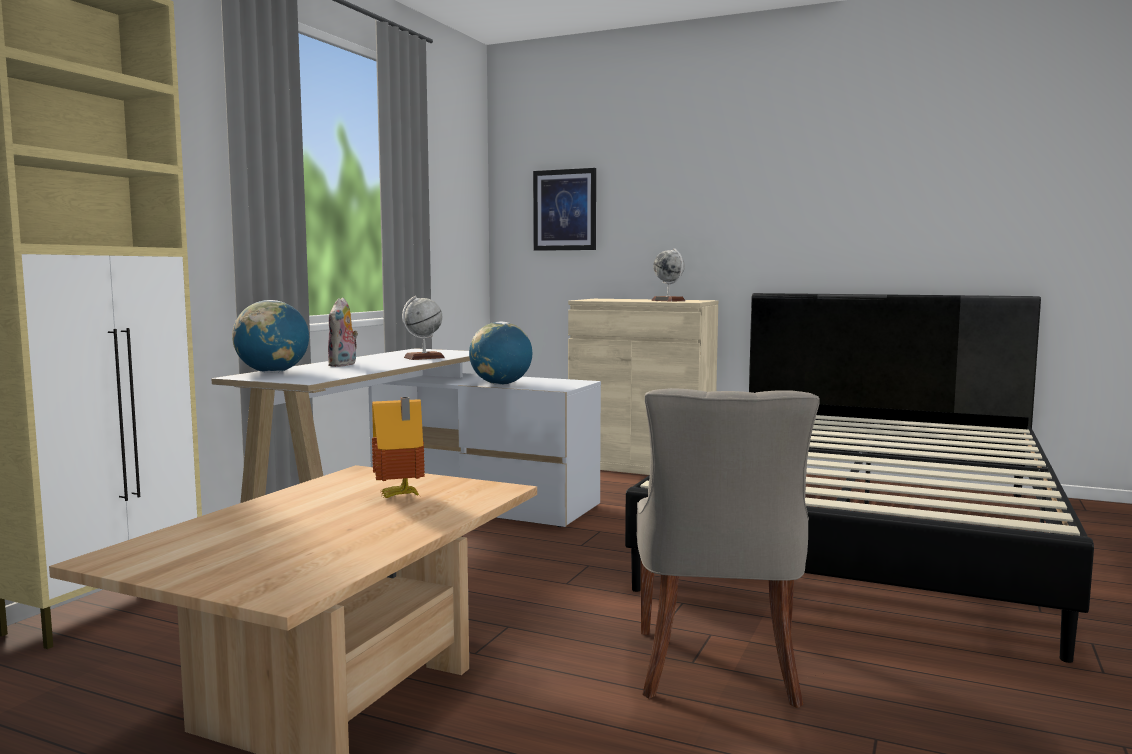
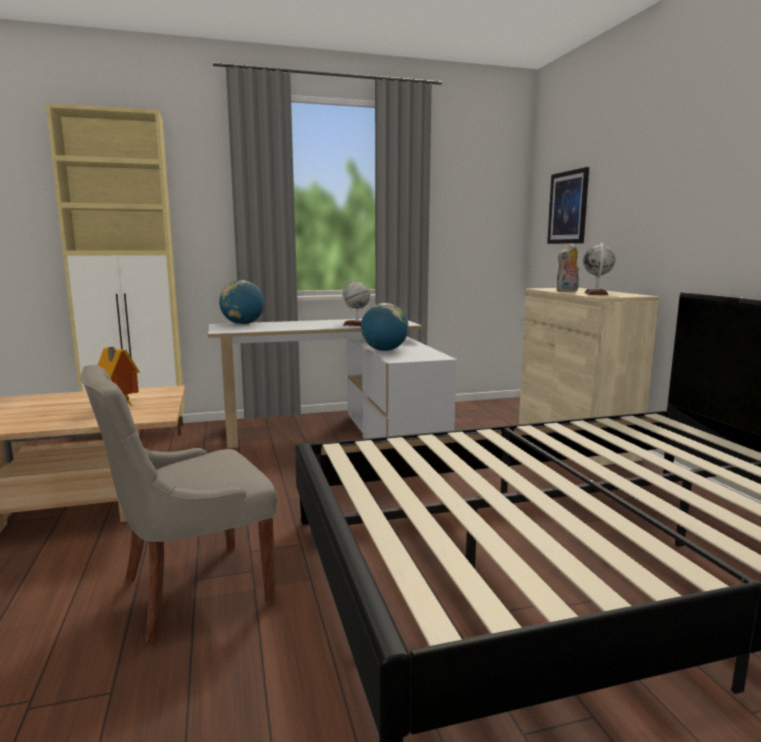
camera: 50 degrees right, 5 degrees up
(343, 365) = (294, 324): plush toy -> plush toy (567, 291)

